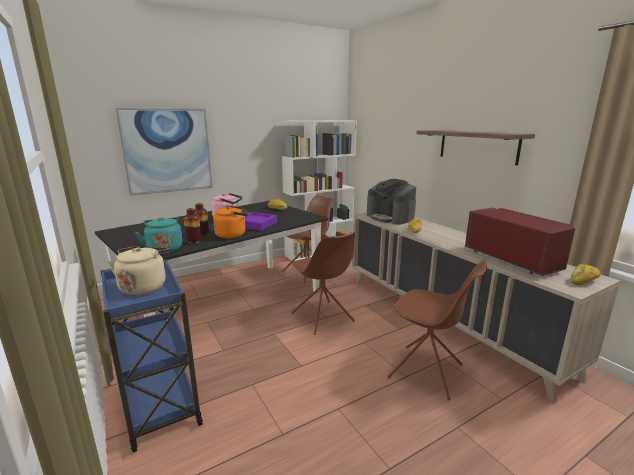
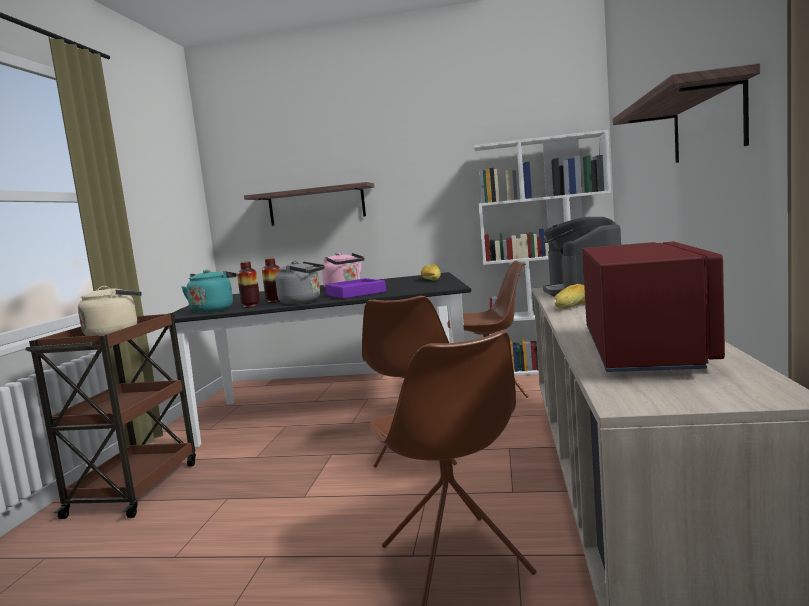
camera: 40 degrees right, 10 degrees down
(160, 403) = (135, 487): blue cart -> brown cart
(167, 151) = (316, 205): picture -> shelf
(232, 235) = (303, 301): orange kettle -> grey kettle
(584, 281) = (712, 394): bread -> none

